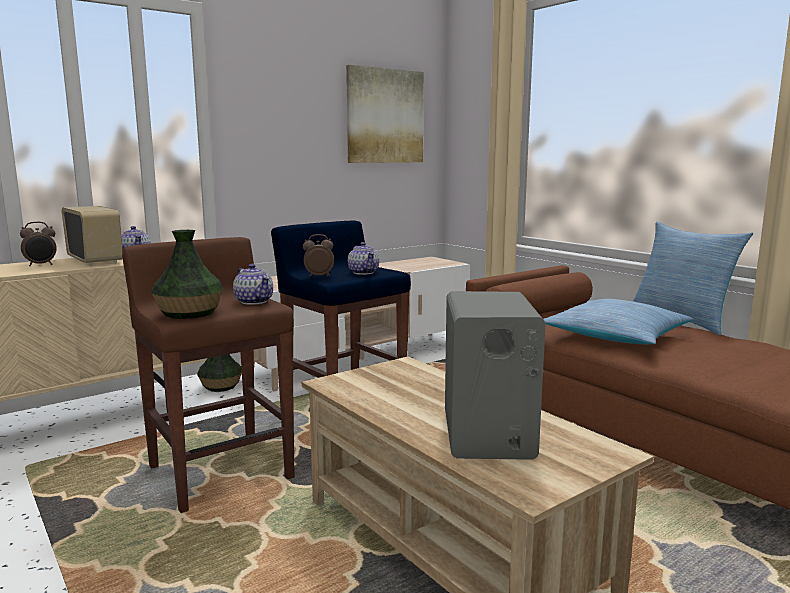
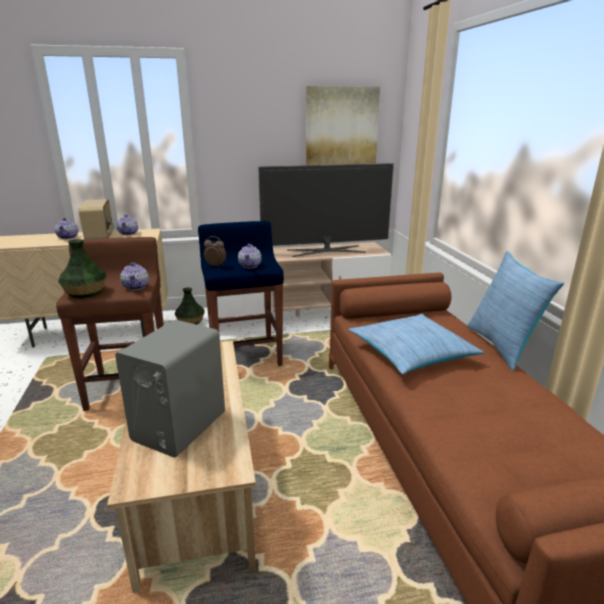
camera: 25 degrees right, 10 degrees up
(41, 265) = (68, 237): alarm clock -> teapot
(392, 267) = (326, 251): none -> television

